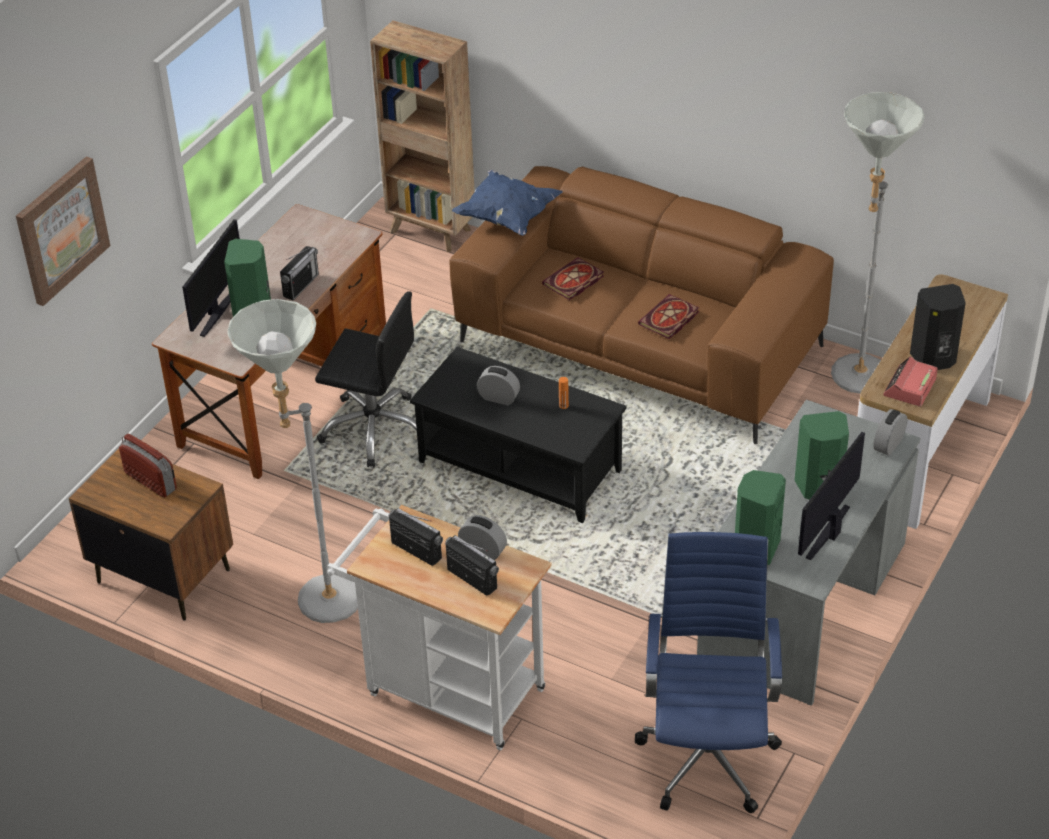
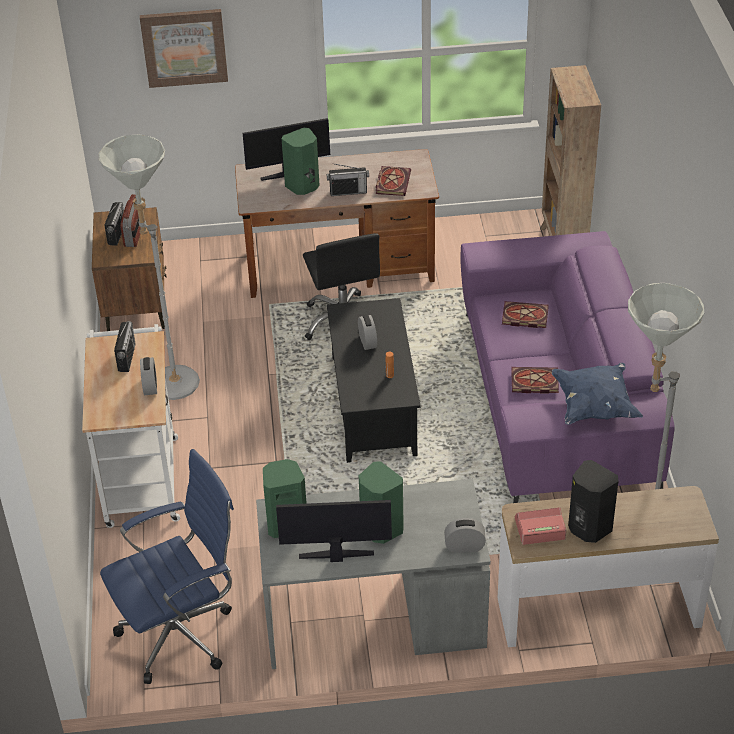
camera: 55 degrees right, 0 degrees up
(321, 250) = (392, 182): none -> book
(472, 579) = (120, 394): radio -> radio (116, 234)
(507, 217) = (529, 245): blue pillow -> blue pillow (594, 406)
(640, 345) = (556, 401): brown sofa -> purple sofa

